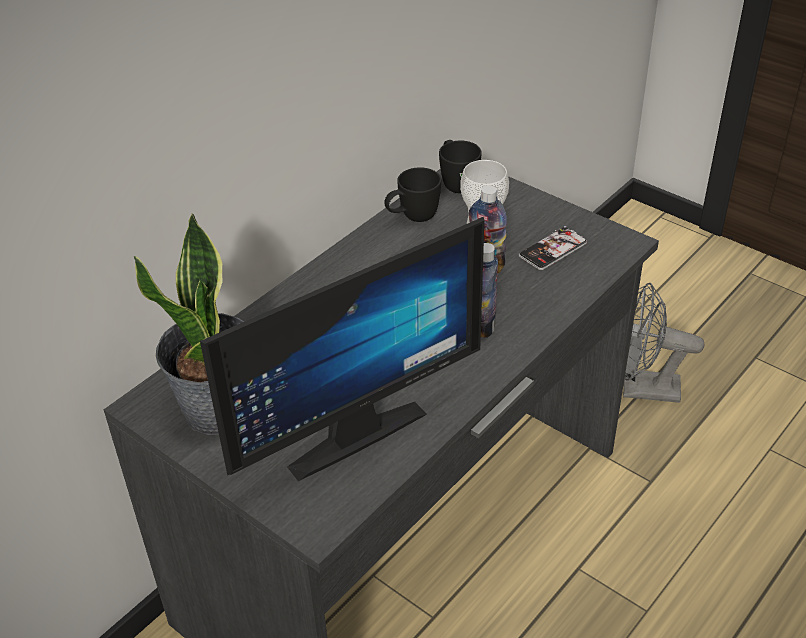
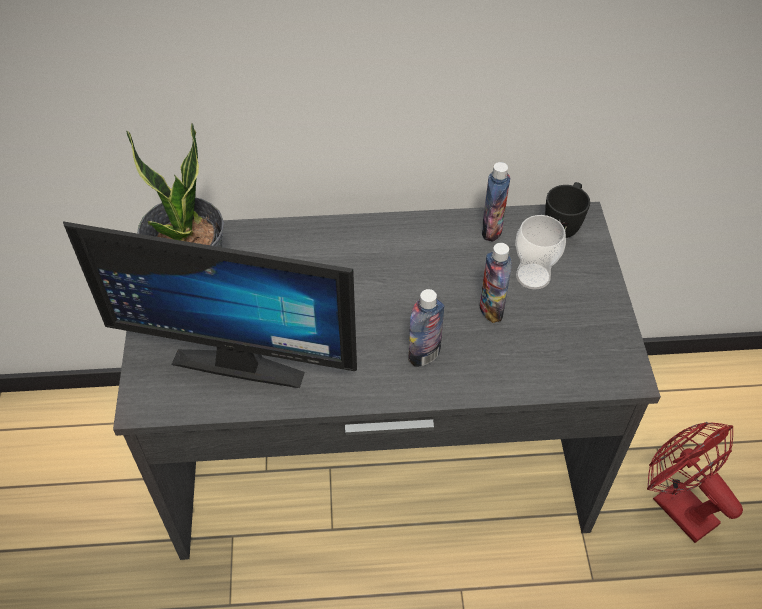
camera: 45 degrees right, 10 degrees up
(412, 218) = (491, 230): black mug -> bottle
(552, 250) = (560, 336): phone -> none
(640, 389) = (676, 505): grey fan -> red fan

